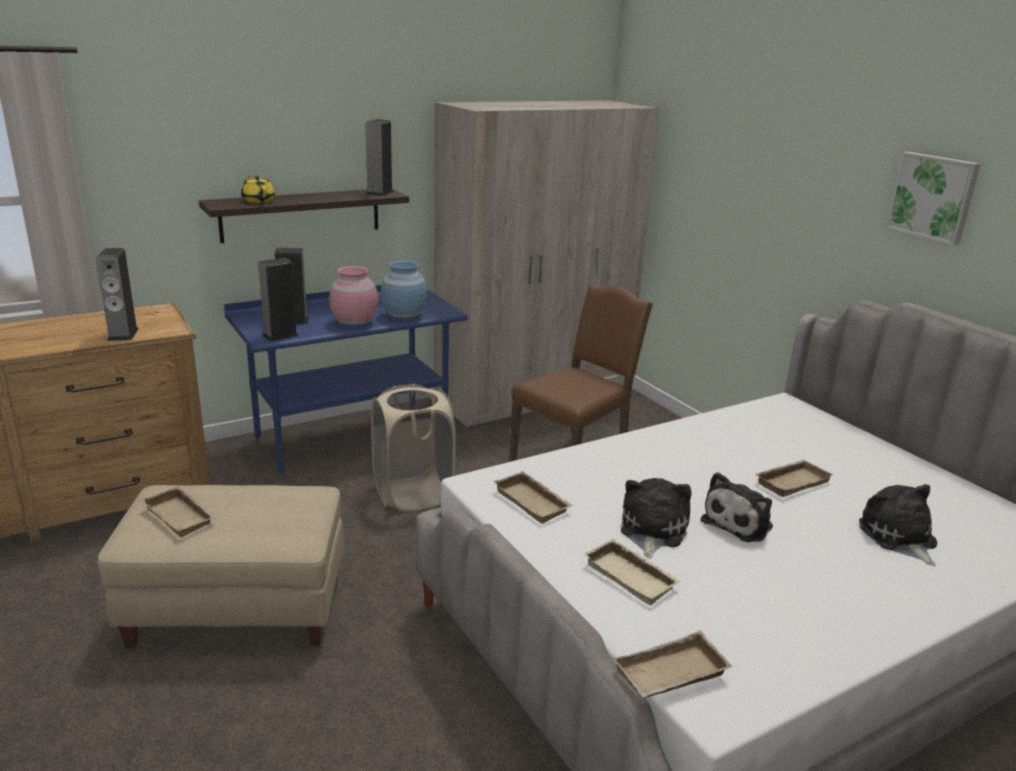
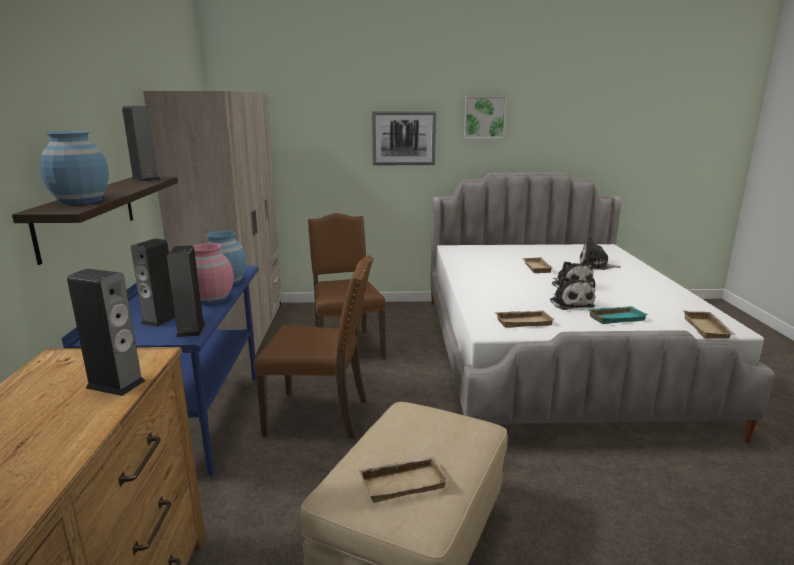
camera: 60 degrees left, 5 degrees down
(258, 201) = (81, 200): yellow teapot -> blue vase
(412, 494) = (320, 416): beige laundry basket -> brown chair
(632, 577) = (616, 317): beige tray -> turquoise tray
(651, 531) = (570, 303): plush toy -> plush toy turned 150 degrees counterclockwise
(803, 205) = (403, 138): none -> picture

